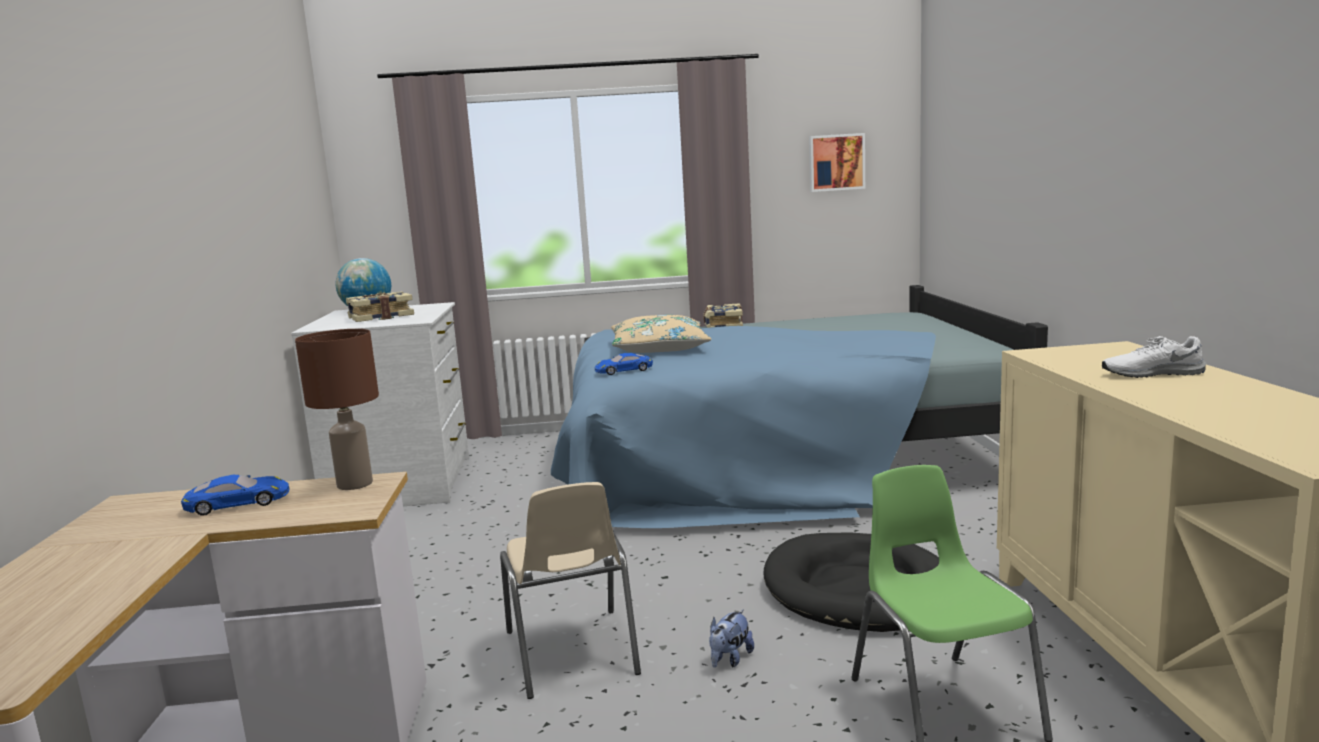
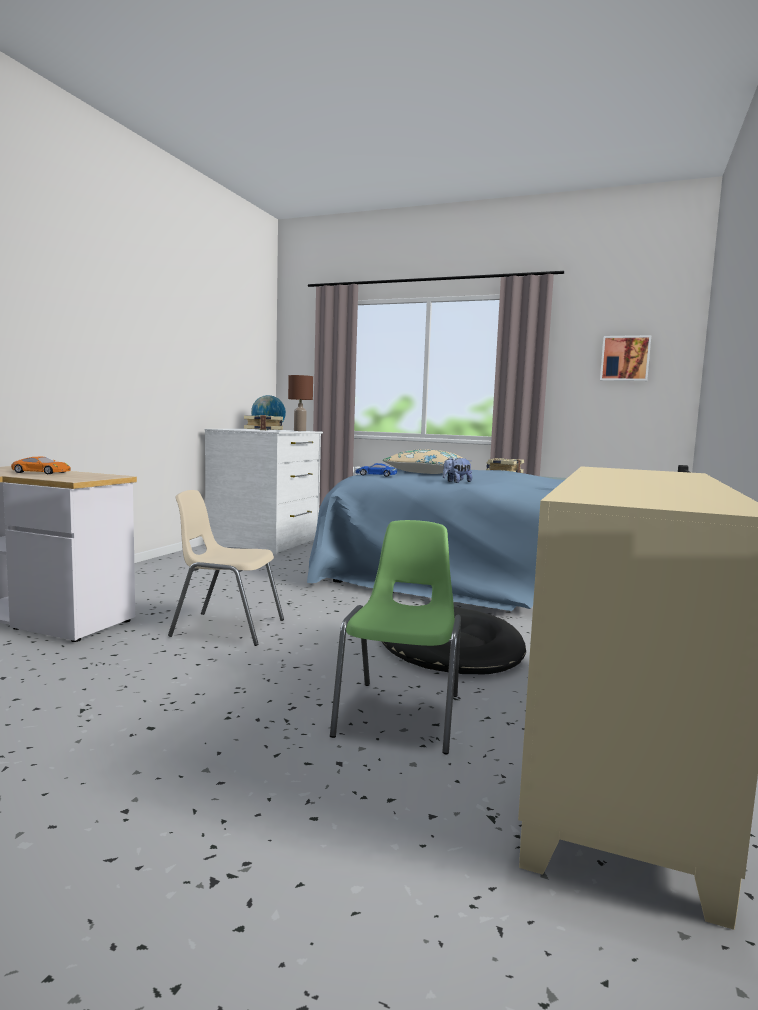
camera: 25 degrees right, 5 degrees down
(238, 503) = (41, 472): blue toy car -> orange toy car
(355, 484) = (102, 475): brown table lamp -> brown table lamp (300, 431)
(571, 653) = (226, 628): beige chair -> beige chair turned 90 degrees clockwise
(730, 659) = (307, 654): plush toy -> plush toy (456, 482)
(1151, 373) = (647, 477): white shoe -> none

